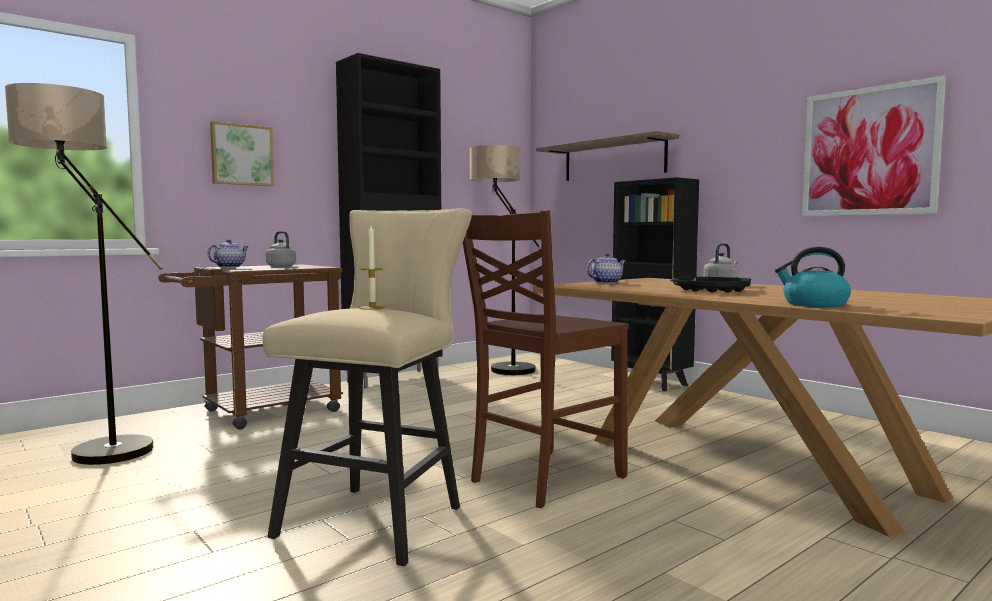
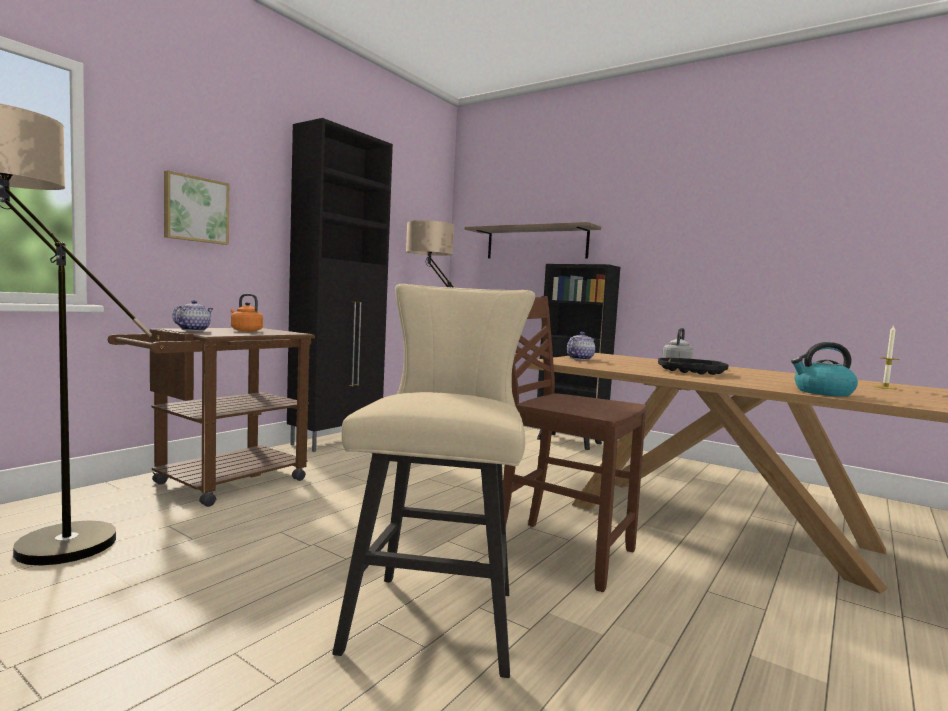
camera: 15 degrees left, 0 degrees up
(280, 266) = (245, 331): grey kettle -> orange kettle
(372, 308) = (450, 393): candle -> candle (885, 387)
(543, 479) = (561, 551): brown chair -> brown chair turned 90 degrees clockwise
(869, 151) = (771, 255): picture -> none

